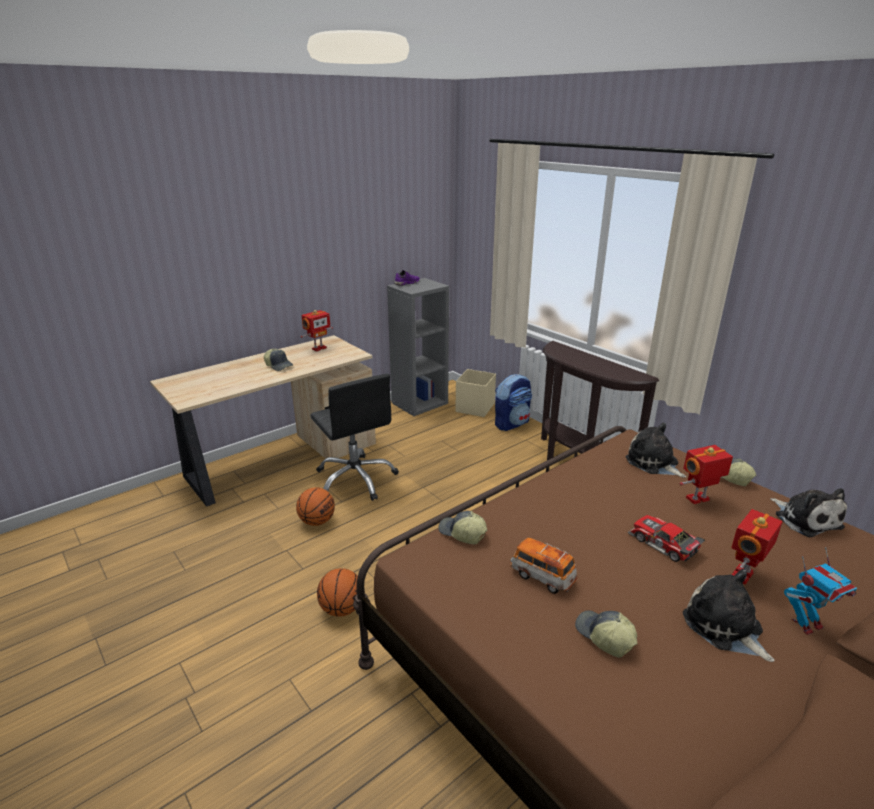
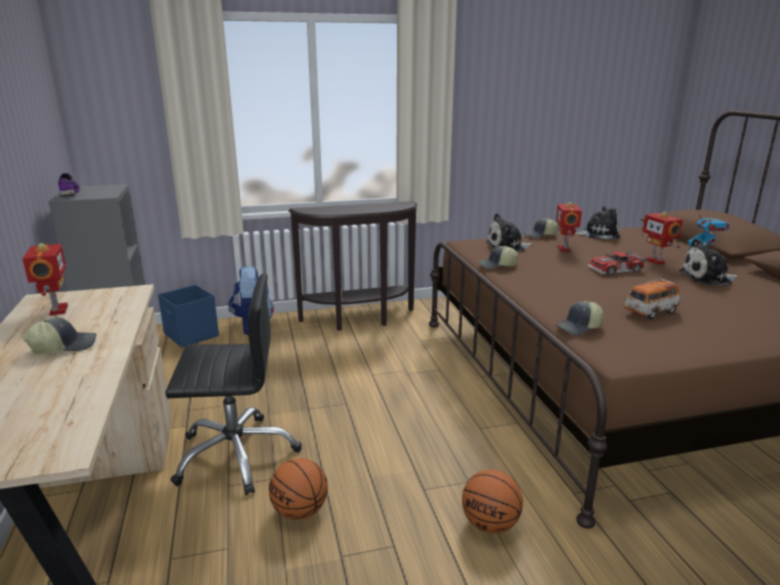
camera: 65 degrees left, 5 degrees down
(474, 408) = (191, 335): beige storage box -> blue storage box
(604, 637) = (722, 310): cap -> cap (497, 266)

